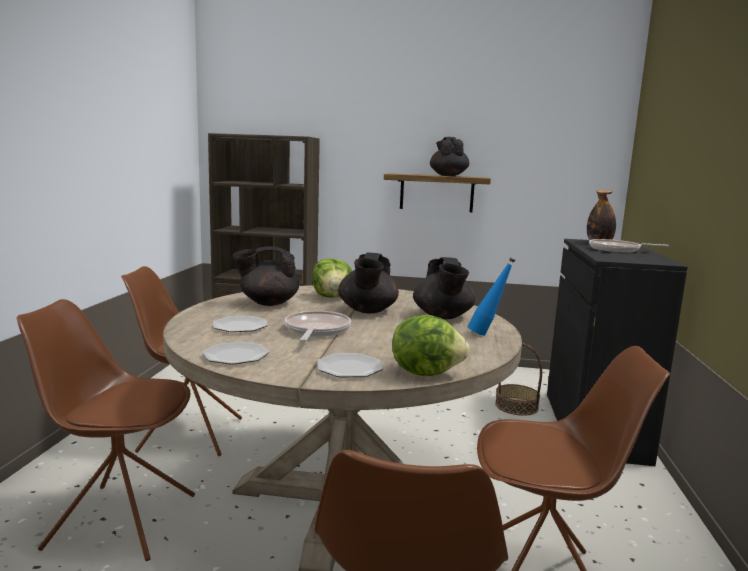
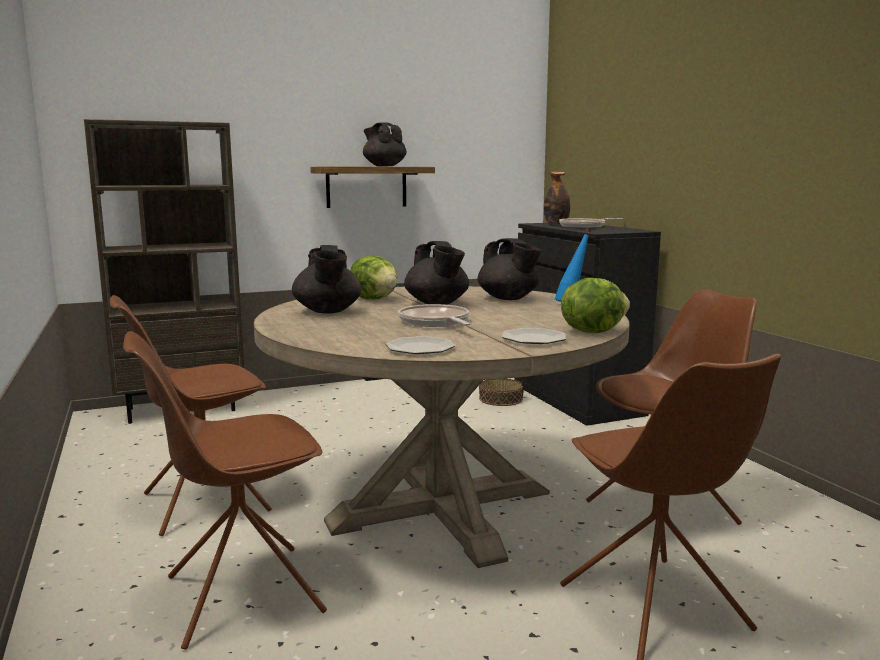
camera: 30 degrees left, 0 degrees up
(239, 326) = (357, 331): plate -> none
(268, 303) = (327, 311): black teapot -> black teapot turned 60 degrees counterclockwise

